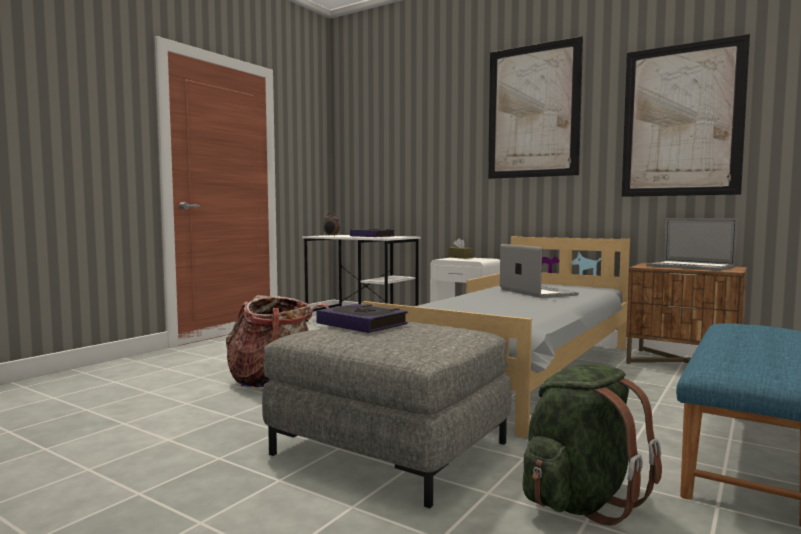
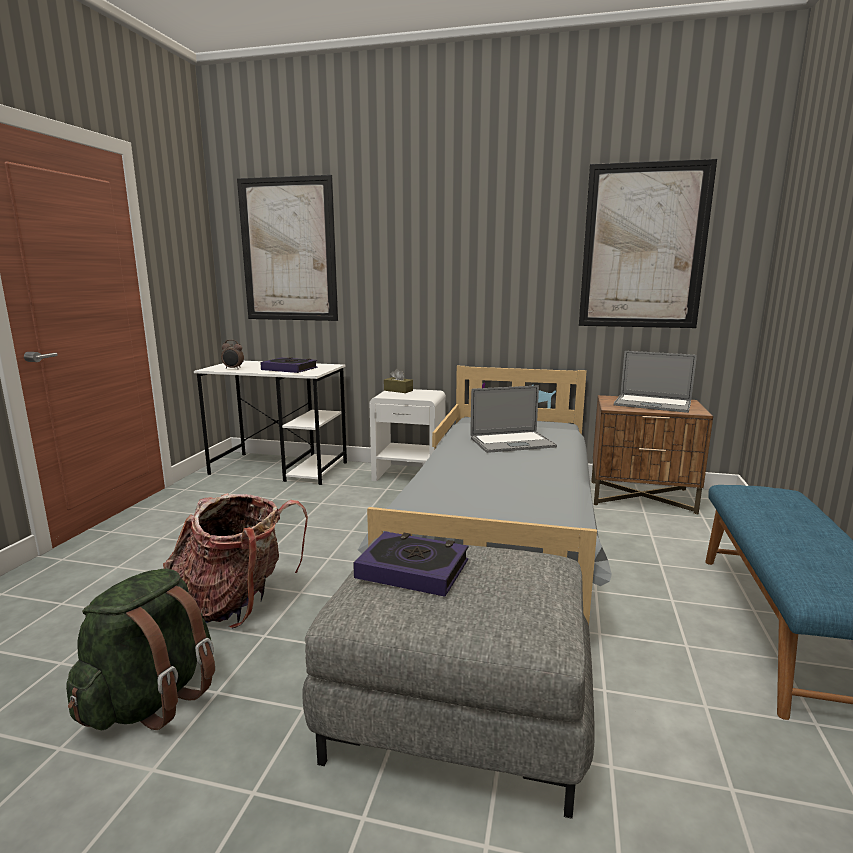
camera: 20 degrees left, 10 degrees up
(533, 111) = (481, 223): picture -> picture (288, 250)
(537, 292) = (512, 442): laptop -> laptop turned 120 degrees clockwise
(580, 501) = (704, 752): green backpack -> green backpack (152, 699)

